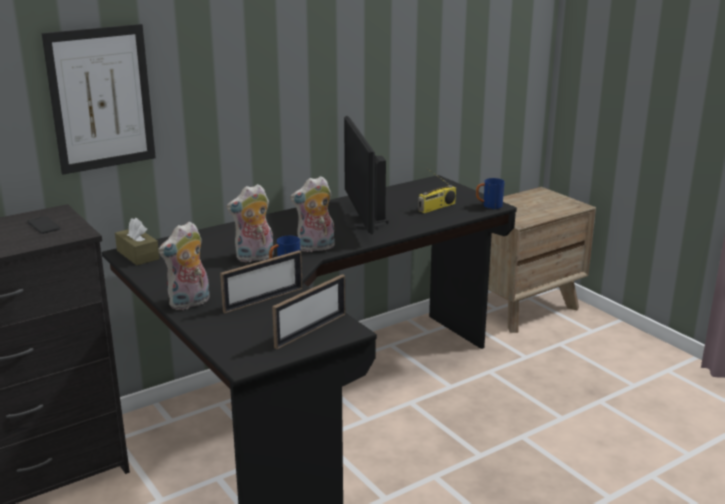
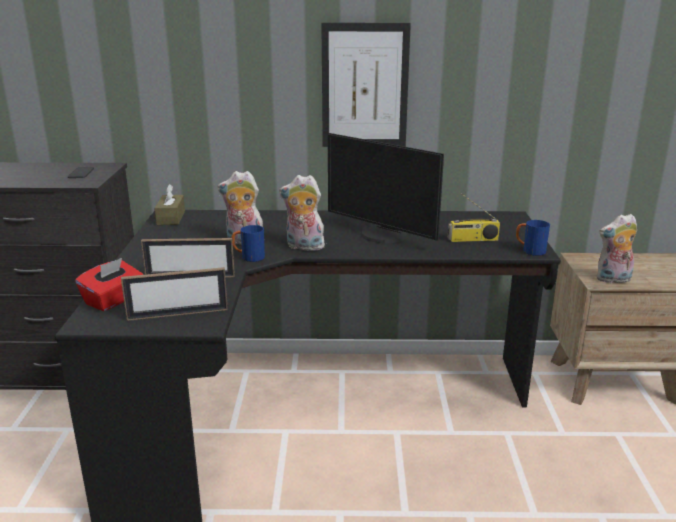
camera: 35 degrees right, 0 degrees up
(101, 99) = (161, 76): picture -> picture (364, 86)
(189, 303) = (137, 263): plush toy -> plush toy (613, 280)
(232, 338) = (113, 300): none -> red tissue box
(363, 221) = (382, 235): monitor -> monitor turned 75 degrees counterclockwise

